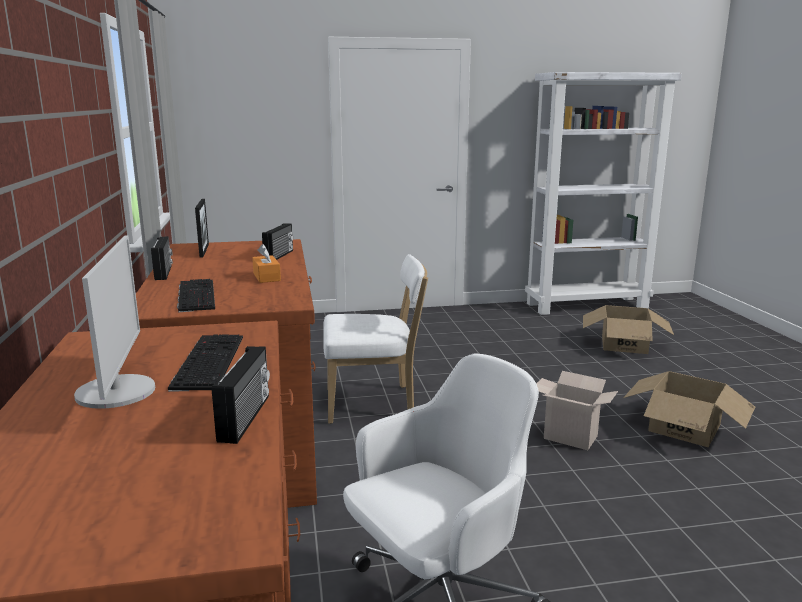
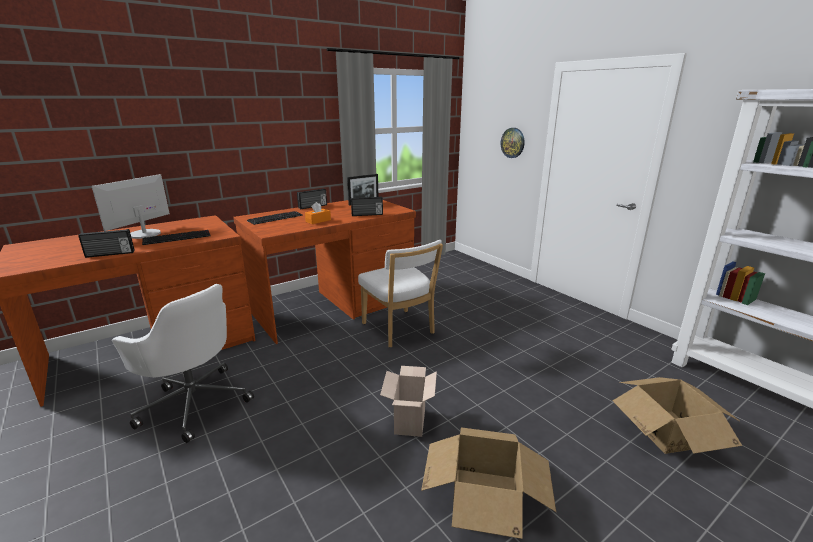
camera: 65 degrees right, 5 degrees up
(117, 392) = (144, 234): monitor -> monitor turned 150 degrees clockwise
(276, 139) = (513, 143): none -> wall clock

